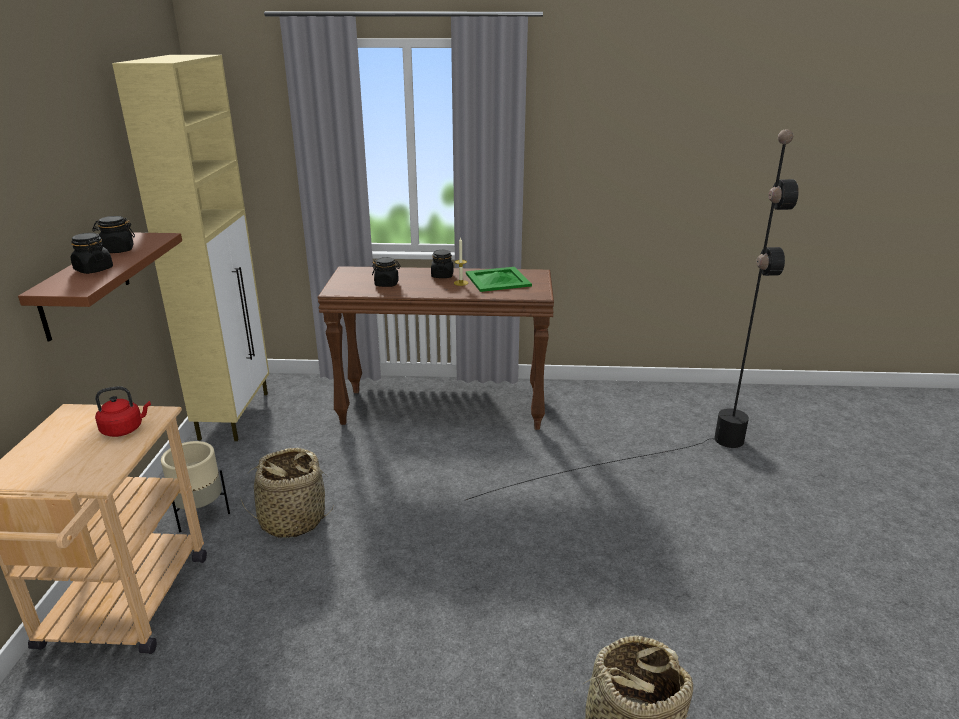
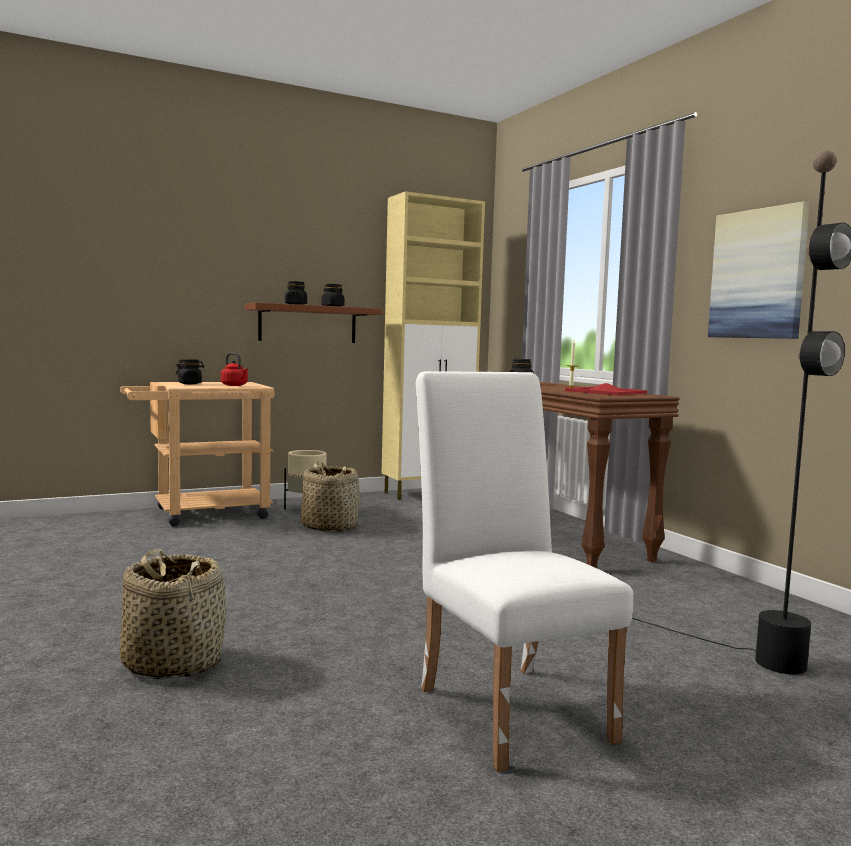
camera: 60 degrees right, 20 degrees down
(442, 275) = (574, 387): black jar -> black jar (190, 384)
(497, 280) = (605, 392): green tray -> red tray
(597, 163) = (758, 274): none -> picture
(758, 566) = (508, 705): none -> white chair

